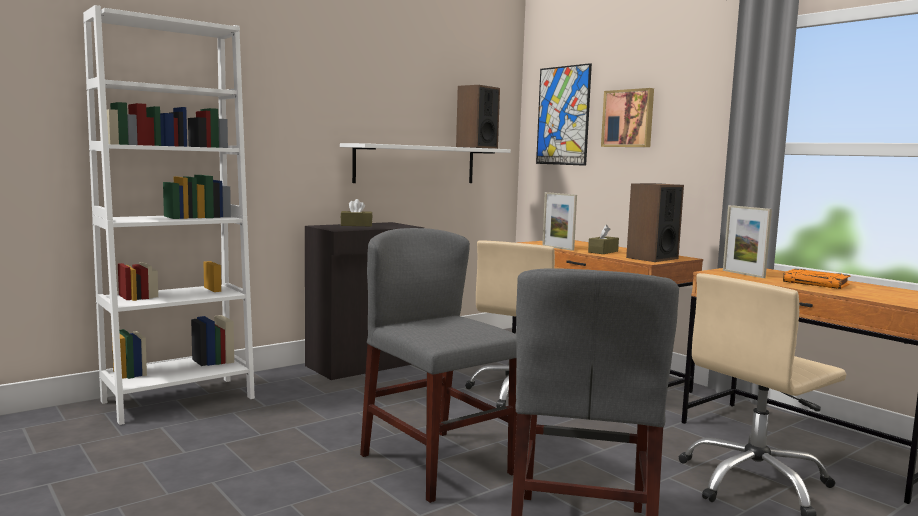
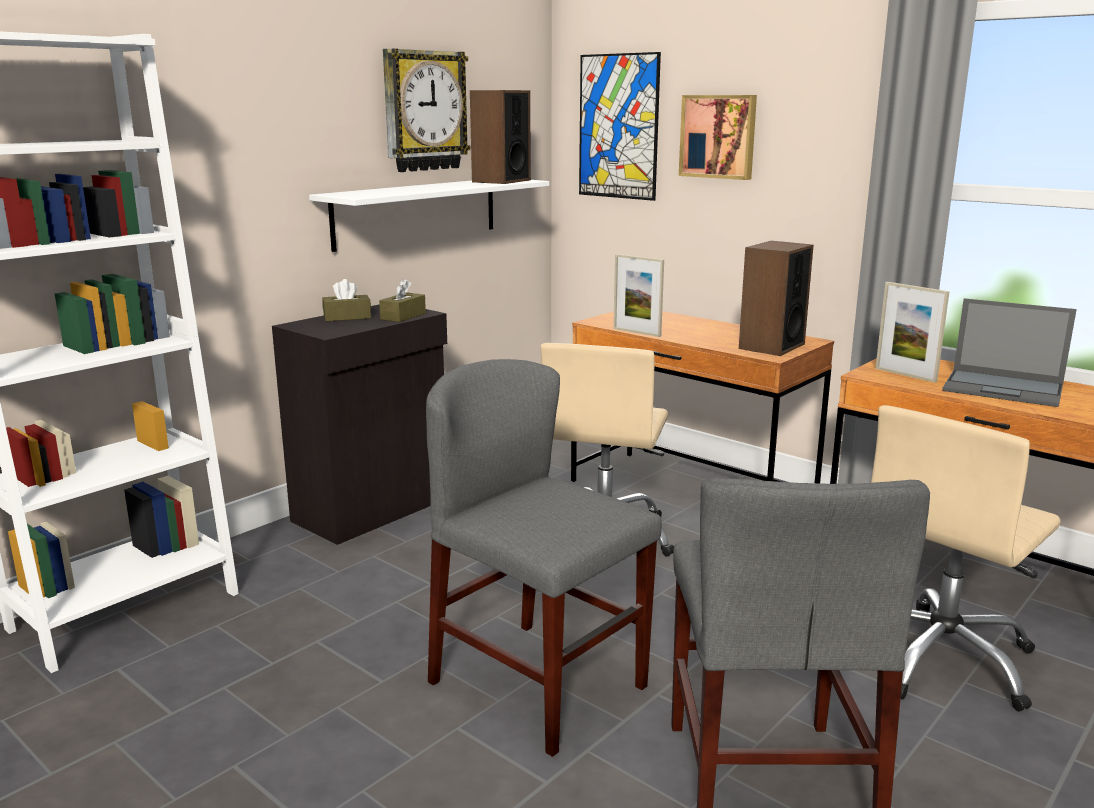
camera: 10 degrees left, 10 degrees up
(425, 98) = (424, 111): none -> wall clock
(603, 252) = (700, 336): brown tissue box -> brown tissue box (403, 316)
(816, 283) = (1004, 388): orange book -> laptop

